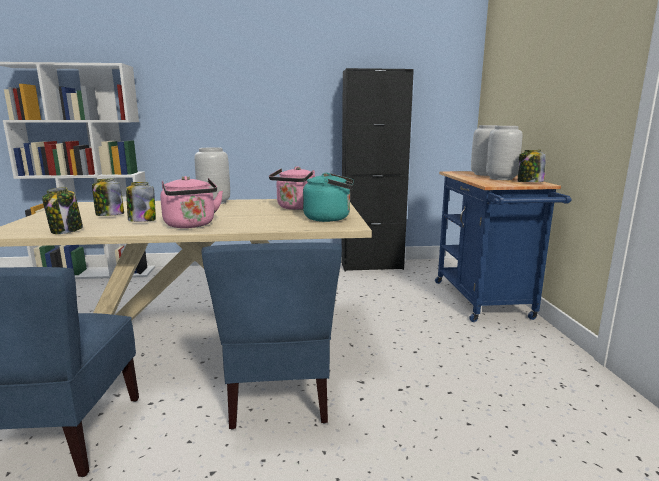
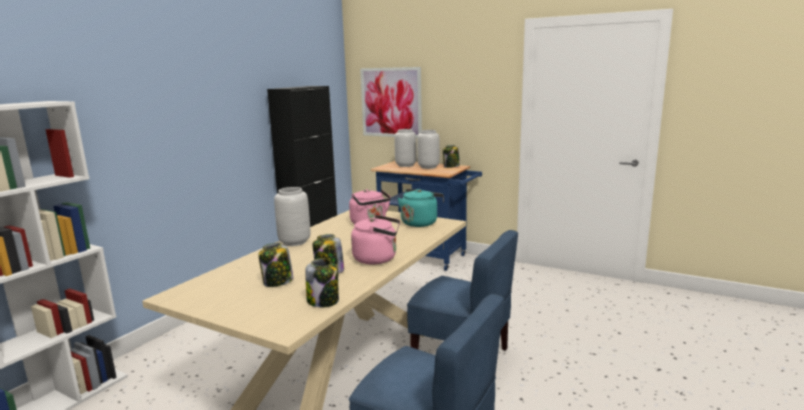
camera: 55 degrees left, 0 degrees up
(508, 93) = (391, 102): none -> picture

